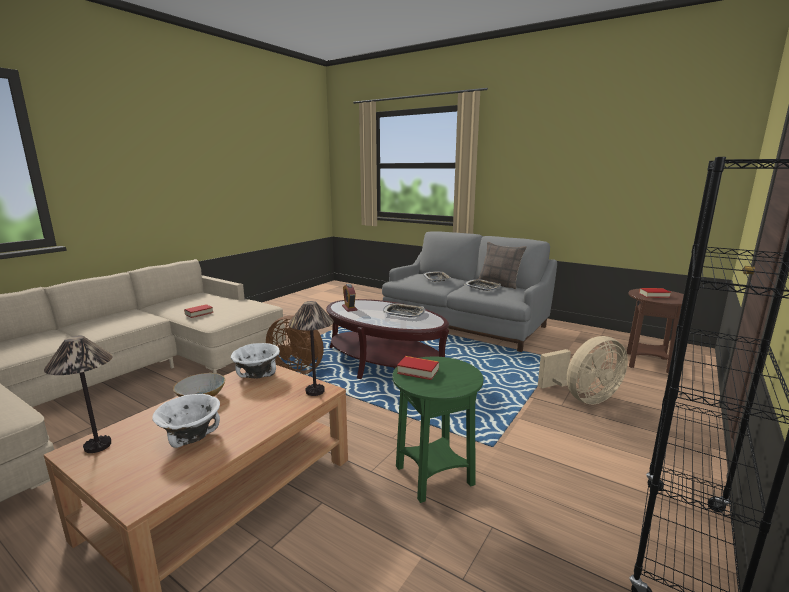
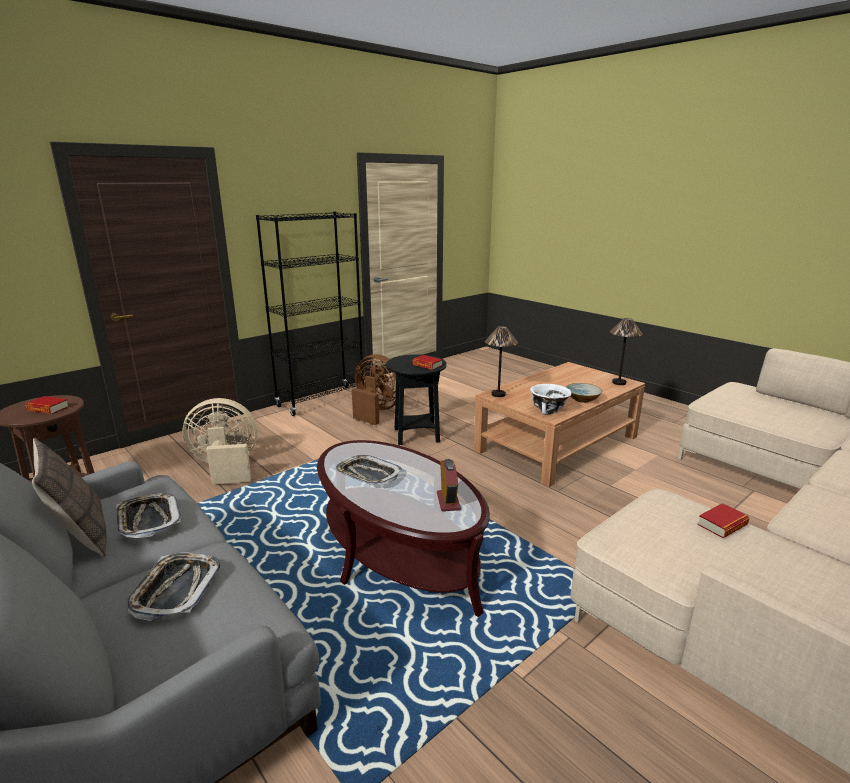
camera: 165 degrees left, 5 degrees up
(191, 437) = (568, 381): white bowl -> none
(298, 370) = (532, 560): brown fan -> brown fan (376, 411)
(434, 476) = (416, 435): green side table -> black side table

